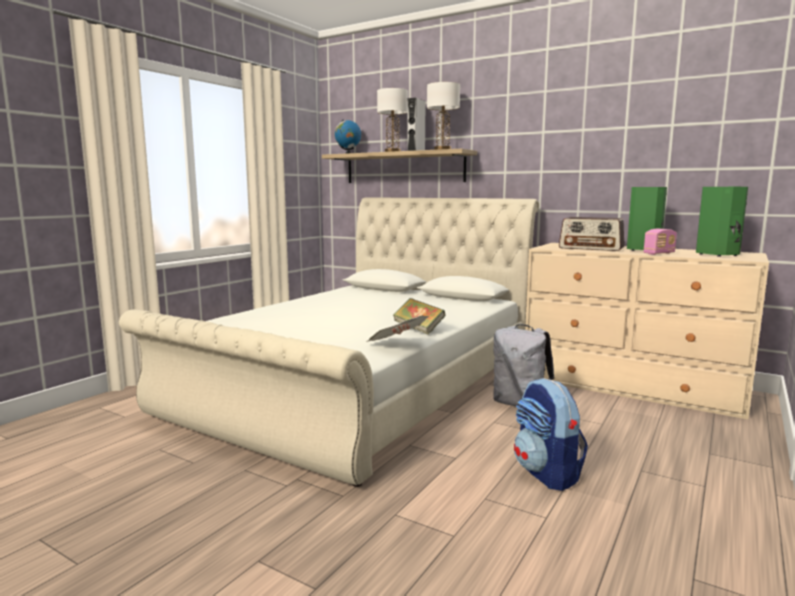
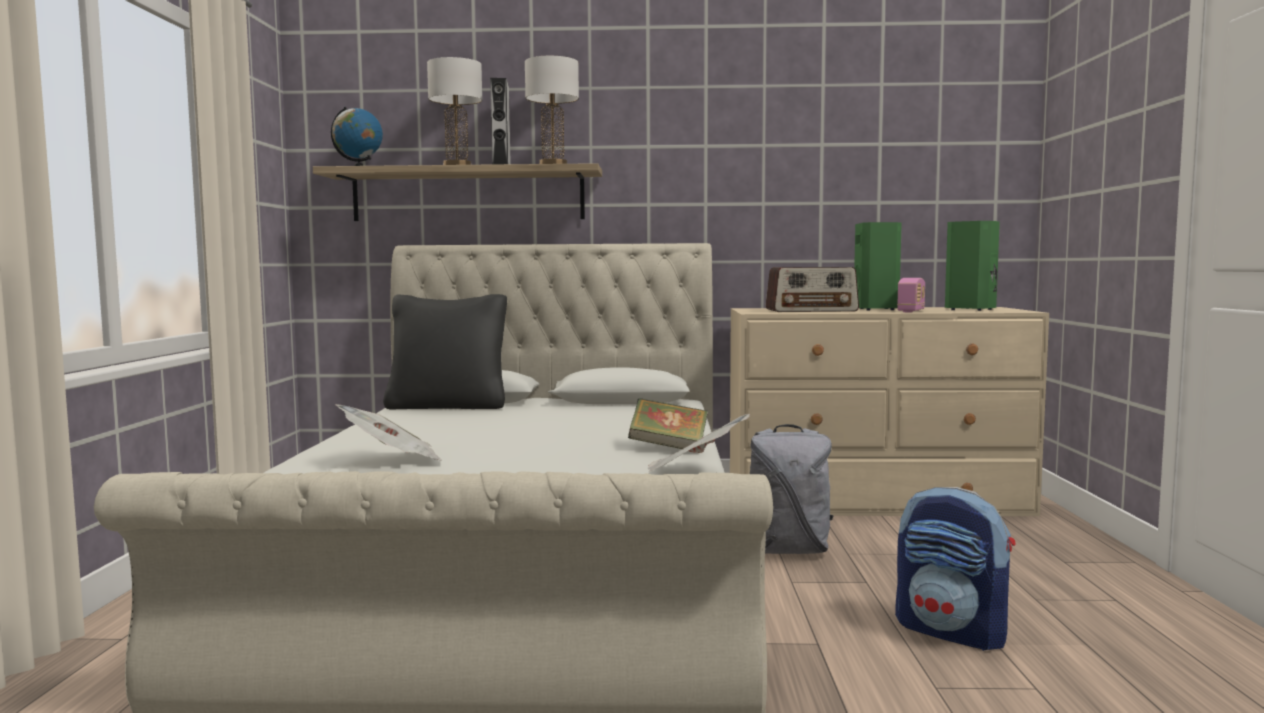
camera: 30 degrees left, 5 degrees down
(278, 316) = (393, 460): none -> newspaper
(367, 290) = (448, 406): none -> black pillow

